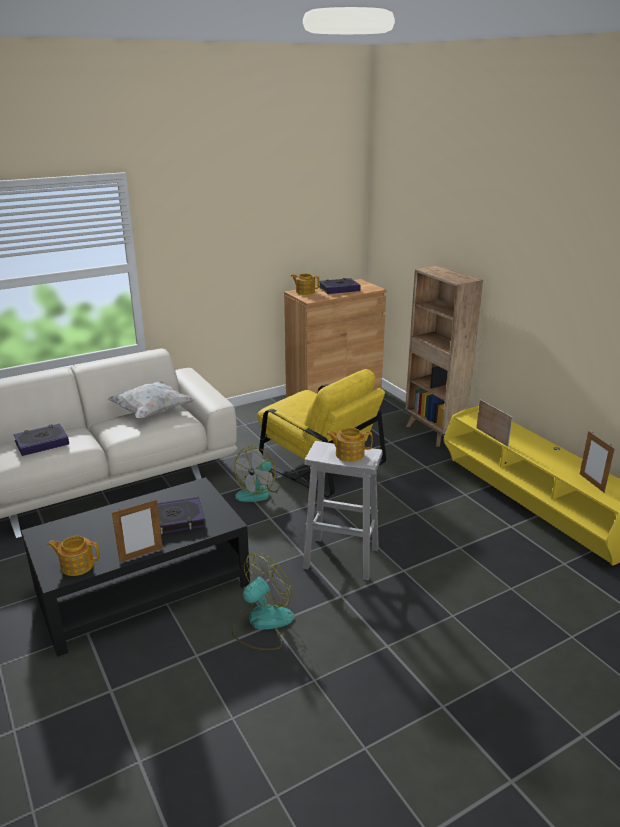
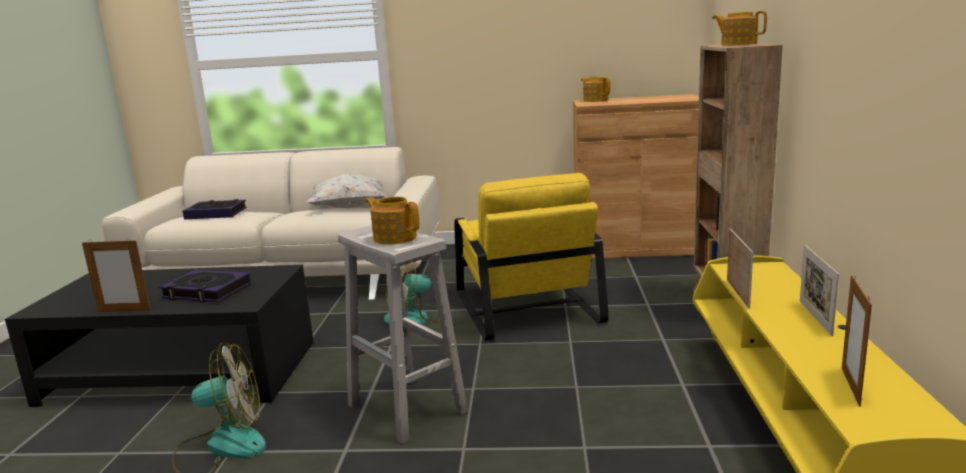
camera: 35 degrees right, 10 degrees down
(77, 565) = (67, 305): teapot -> teapot (738, 44)
(339, 289) = (643, 99): book -> none
(540, 445) = (815, 317): none -> picture frame

